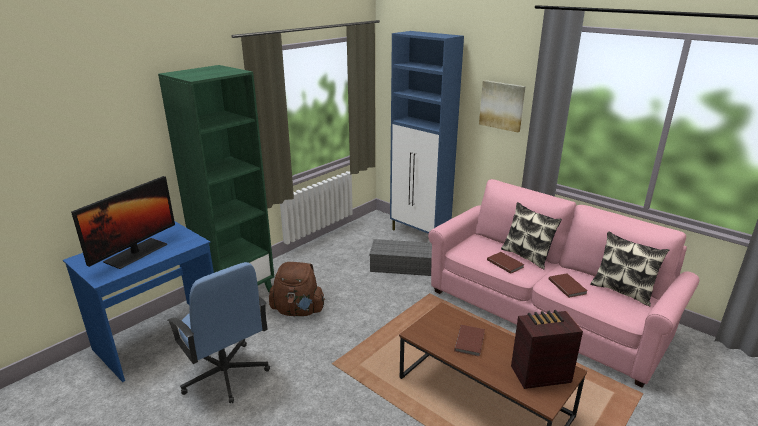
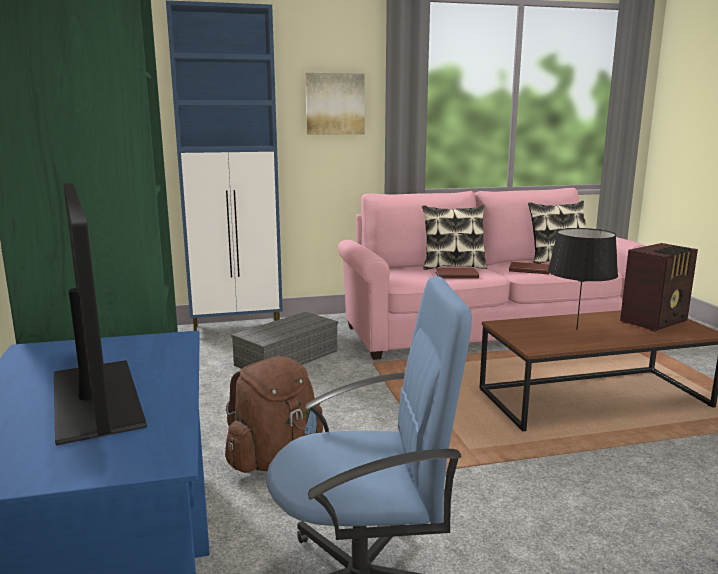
camera: 55 degrees left, 10 degrees down
(470, 341) = (576, 329): brown book -> black table lamp
(539, 374) = (655, 321): radio -> radio turned 150 degrees counterclockwise

